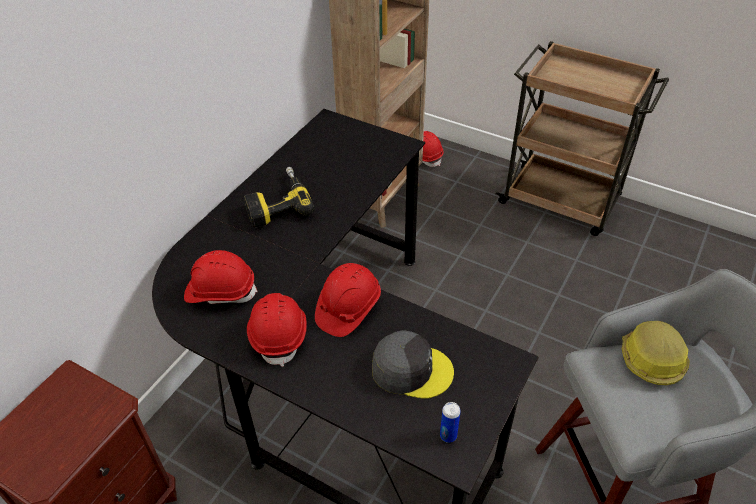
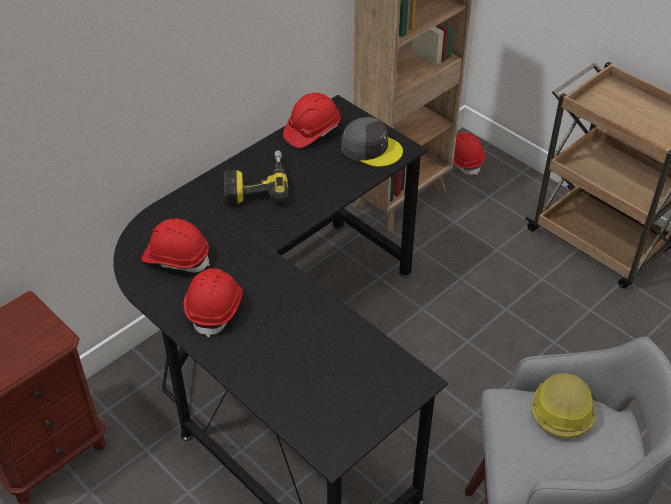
camera: 15 degrees right, 0 degrees up
(348, 308) = (286, 299): red hard hat -> red hard hat (312, 131)
(411, 369) = (323, 366): grey cap -> grey cap (371, 148)
(448, 435) = (333, 431): can -> none

